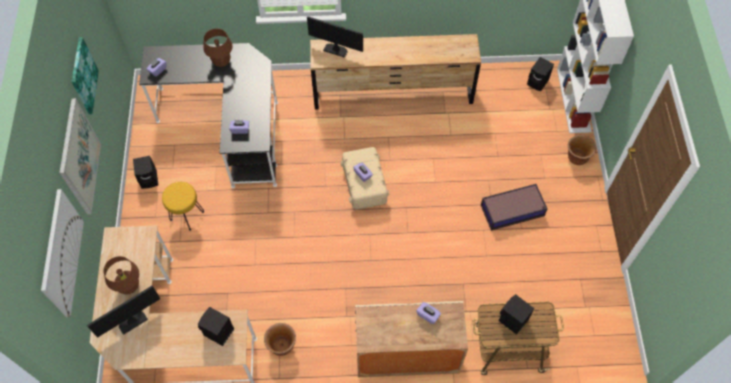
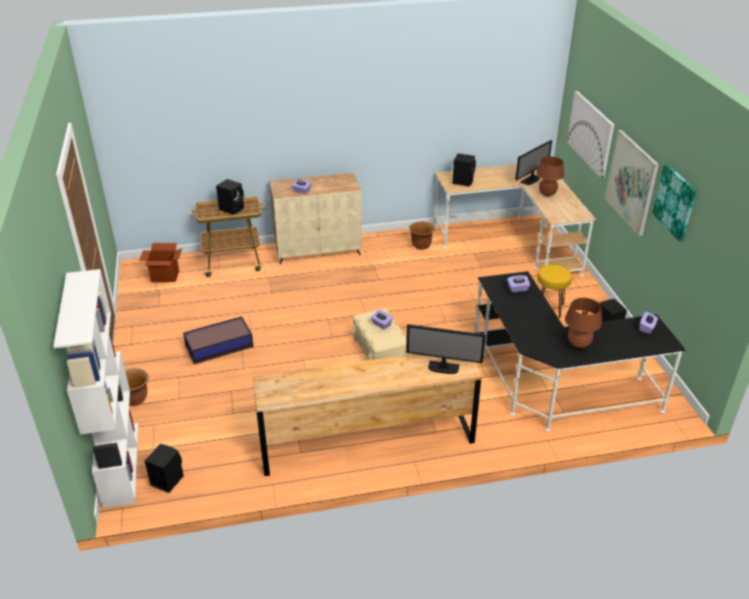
camera: 170 degrees right, 25 degrees down
(583, 331) = (165, 276): none -> cardboard box

